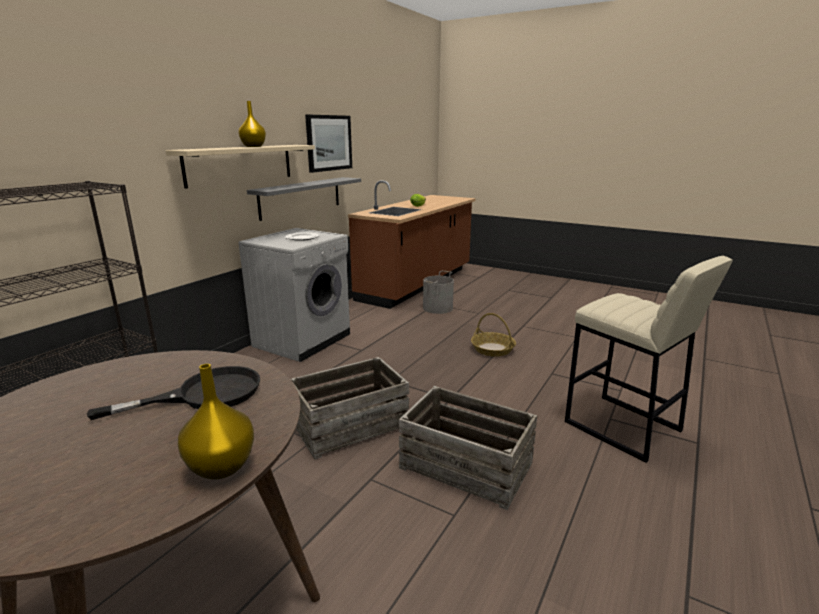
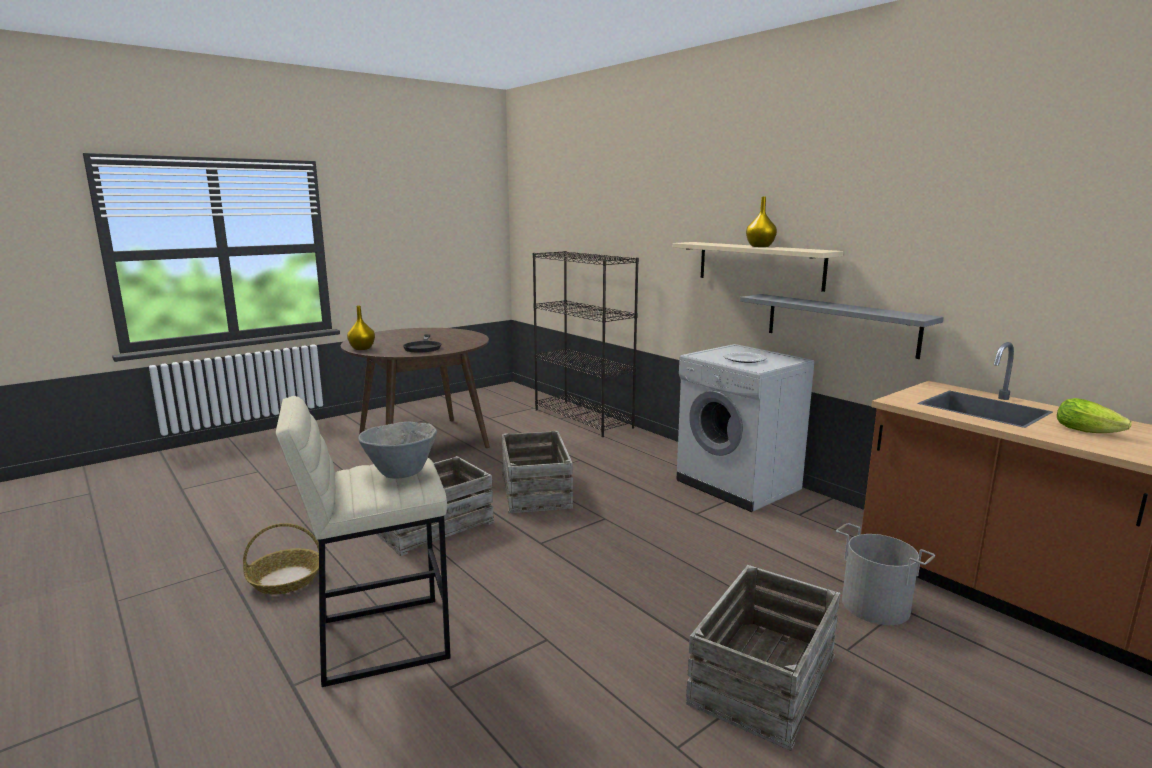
camera: 110 degrees right, 5 degrees down
(329, 143) = (918, 255): picture -> none
(492, 349) = (658, 611): basket -> basket (286, 579)
(517, 326) = (761, 678): none -> crate
(622, 301) = (400, 473): none -> grey bowl

